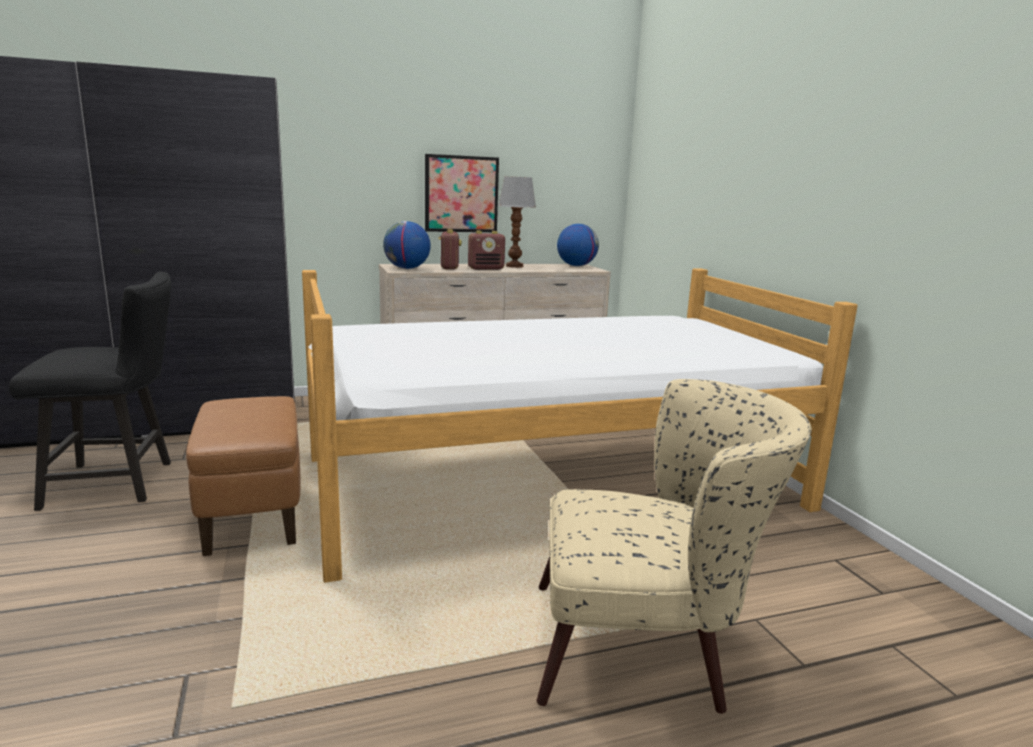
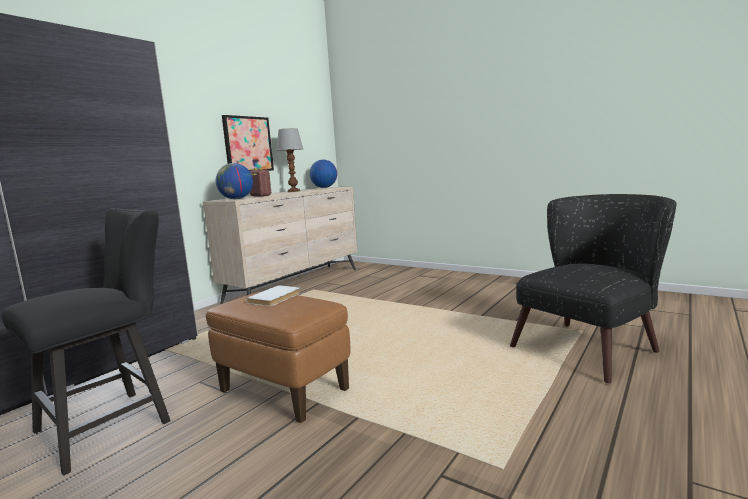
camera: 35 degrees left, 5 degrees down
(261, 410) = (276, 298): none -> white book
(486, 269) = (285, 193): radio -> none
(553, 483) = (419, 308): bed -> none
(647, 647) = (592, 346): beige armchair -> black armchair

